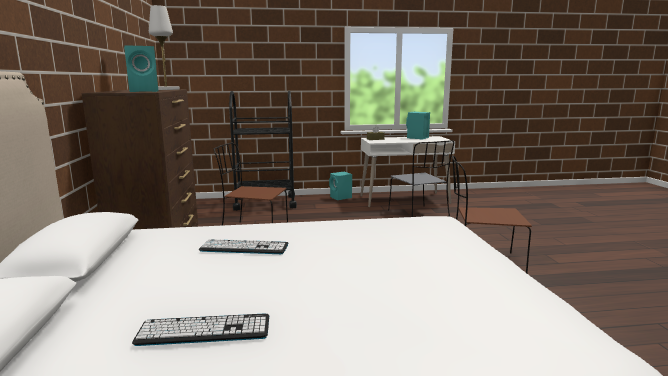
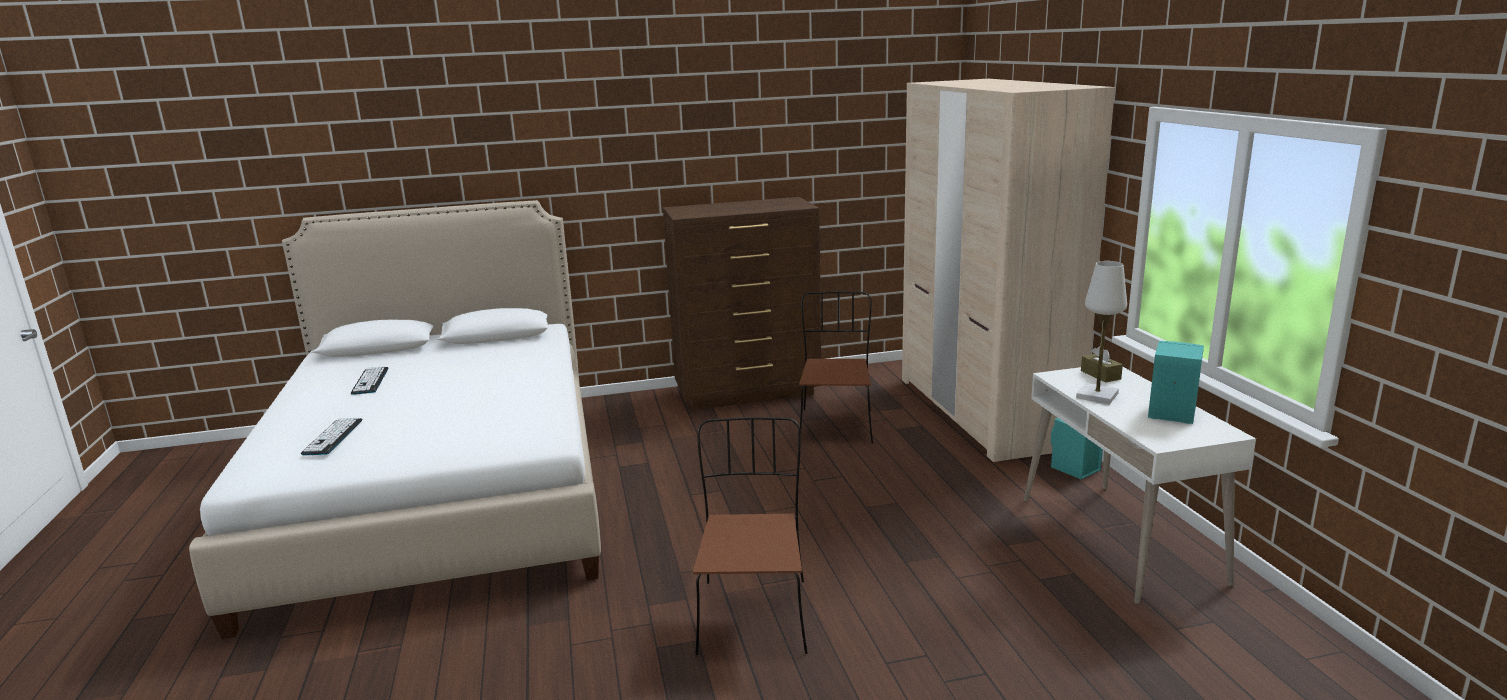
camera: 85 degrees right, 5 degrees up
(145, 91) = (702, 212): turquoise speaker -> none
(166, 89) = (782, 207): white table lamp -> white table lamp (1097, 396)
(244, 247) = (497, 372): keyboard -> keyboard (333, 437)
(265, 203) = (983, 411): black cart -> beige wardrobe
(419, 215) = (1005, 557): grey chair -> none

